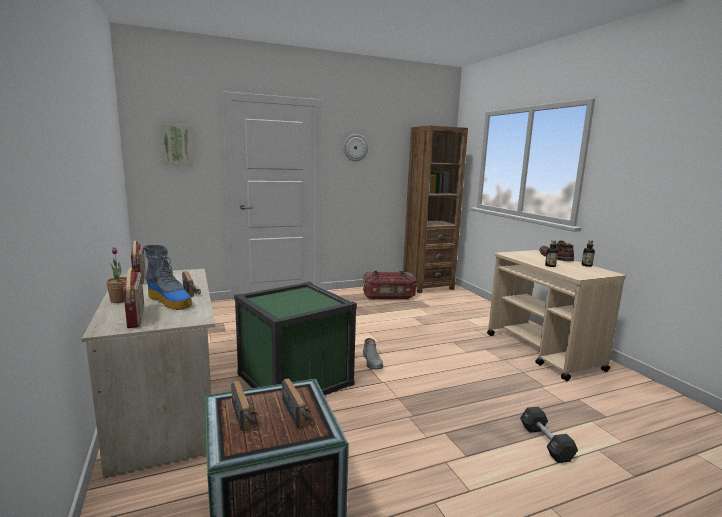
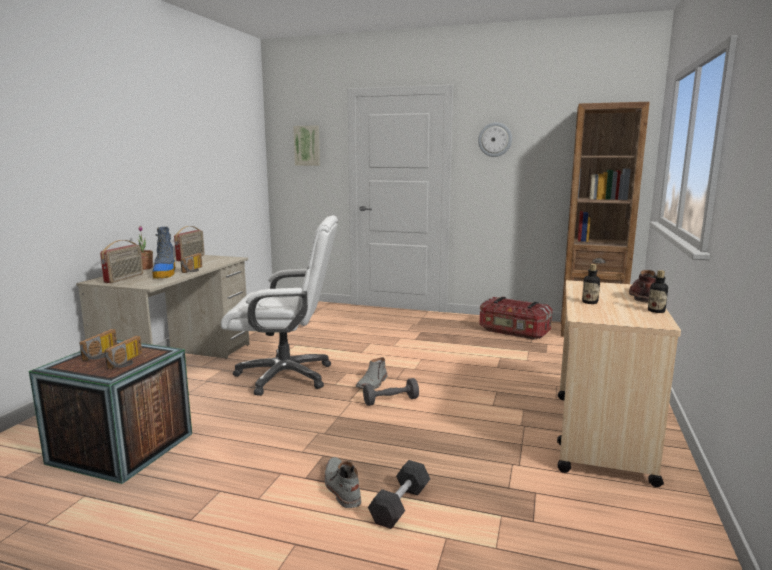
camera: 40 degrees right, 0 degrees up
(295, 379) = (286, 376): green storage box -> white office chair
(408, 371) = (391, 401): none -> grey dumbbell
(498, 450) = (341, 488): none -> grey boot

